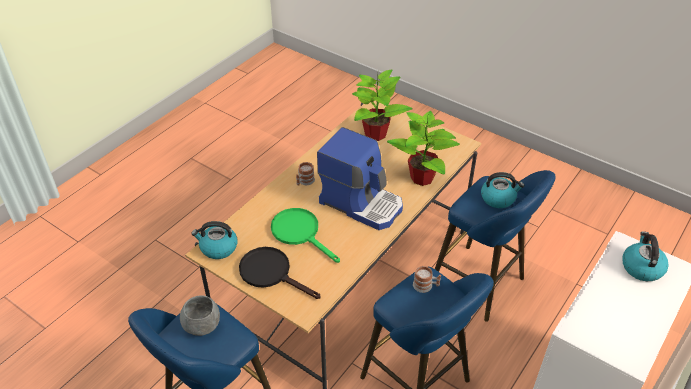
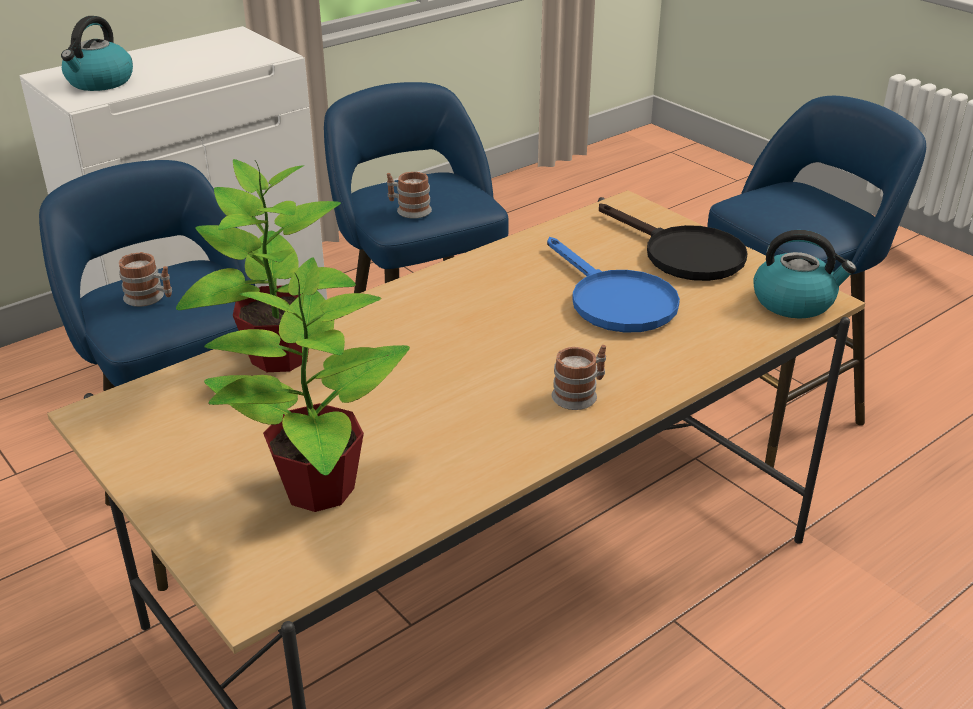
camera: 165 degrees left, 10 degrees down
(202, 326) = (805, 217): grey bowl -> none
(300, 233) = (614, 300): green frying pan -> blue frying pan
(361, 203) = (457, 329): coffee machine -> none
(498, 198) = (150, 298): kettle -> mug

